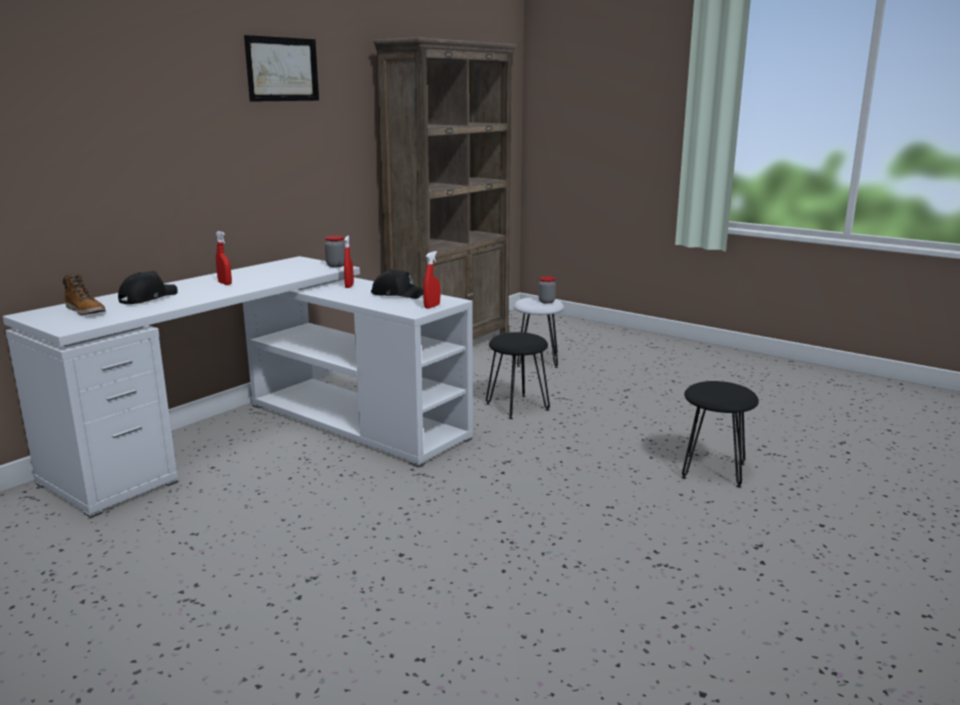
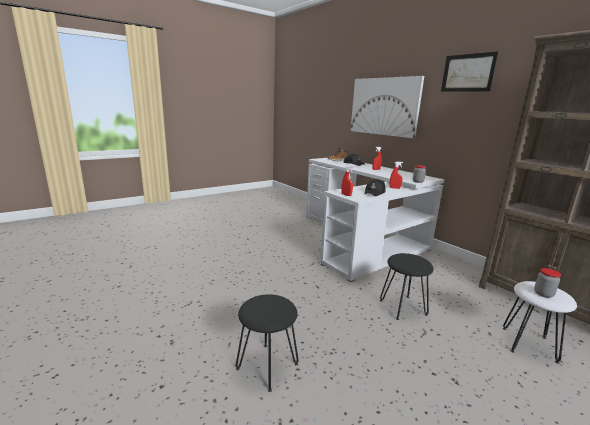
camera: 105 degrees right, 0 degrees up
(129, 140) = (384, 106): none -> picture

